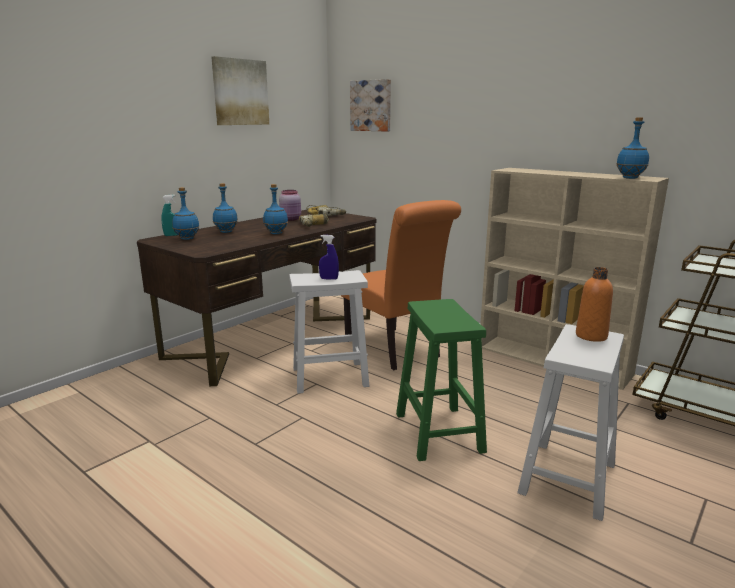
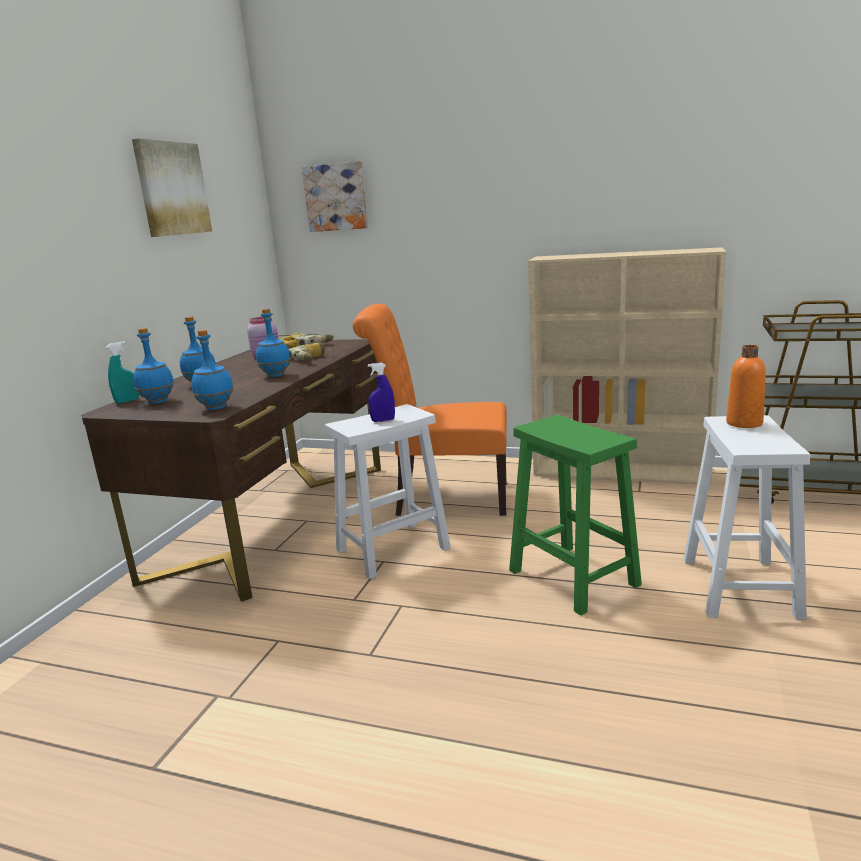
camera: 20 degrees left, 0 degrees up
(396, 350) = (444, 499): orange chair -> orange chair turned 150 degrees clockwise
(630, 178) = (691, 251): blue bottle -> blue bottle (216, 408)

